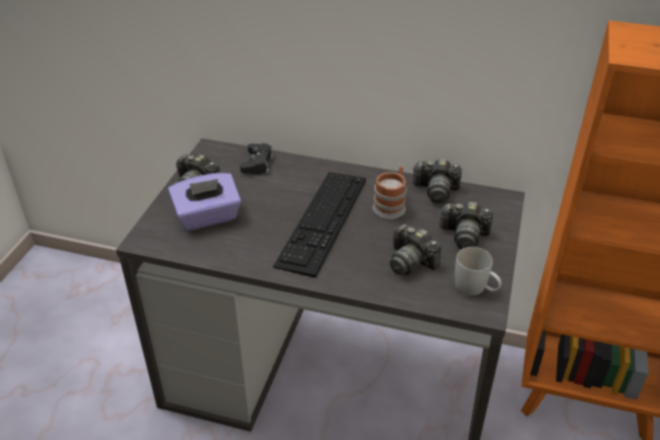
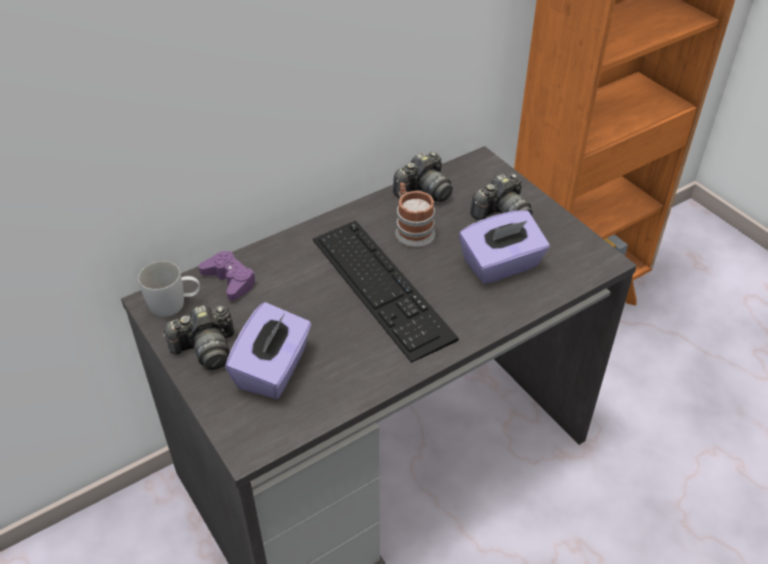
camera: 50 degrees left, 5 degrees up
(257, 163) = (230, 280): black game controller -> purple game controller
(410, 261) = (501, 265): camera -> purple tissue box
(475, 288) = (574, 249): white mug -> white mug (175, 304)

